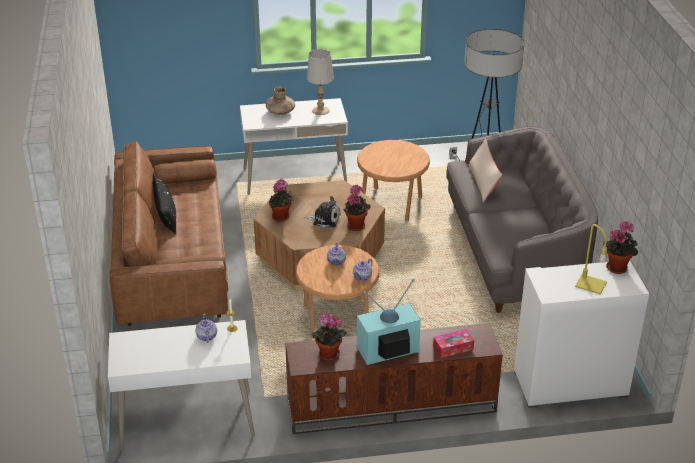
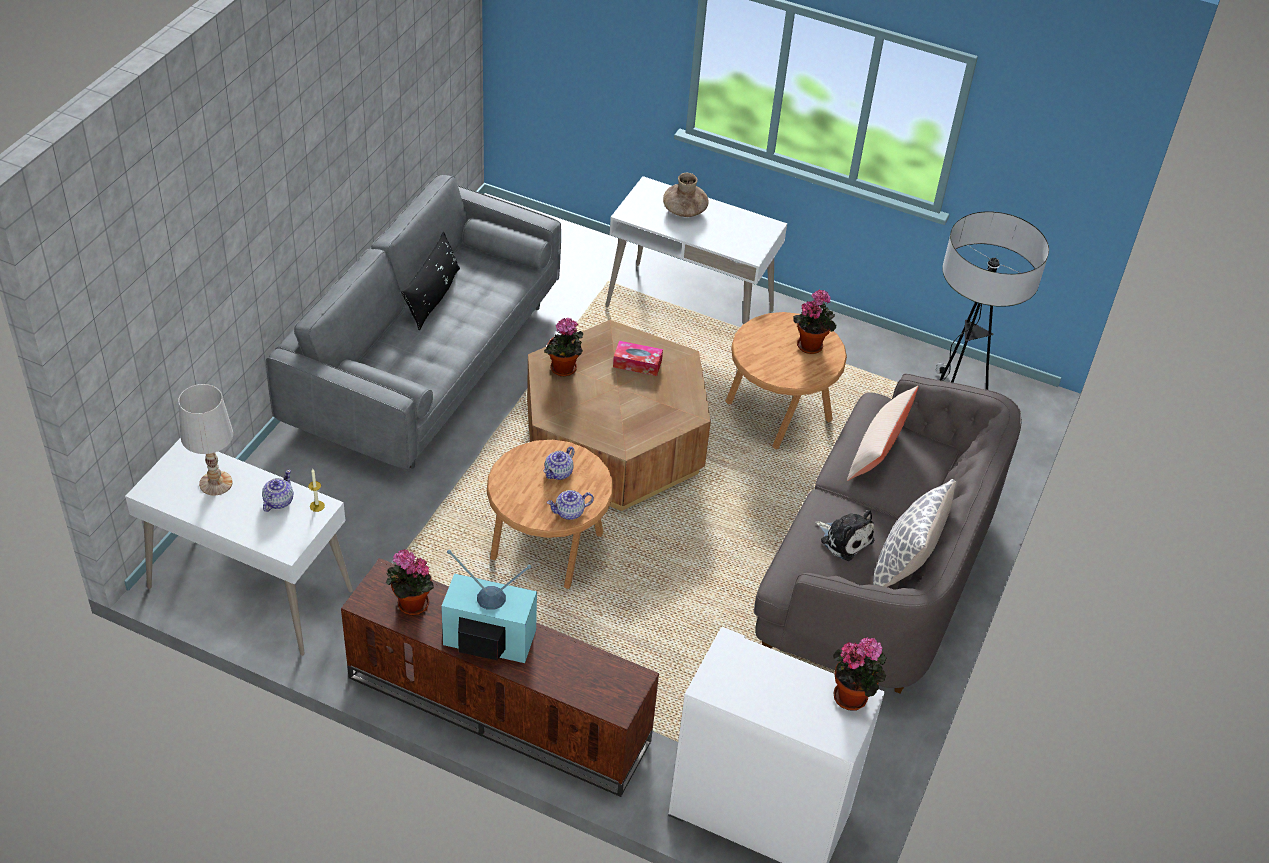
camera: 30 degrees right, 10 degrees up
(172, 264) = (425, 364): brown sofa -> grey sofa
(320, 111) = (739, 232): white table lamp -> white table lamp (215, 483)
(324, 219) = (615, 399): plush toy -> plush toy (844, 539)
(356, 225) = (646, 428): potted plant -> potted plant (811, 344)
(453, 348) = (572, 682): tissue box -> tissue box (637, 363)
(548, 225) = (905, 565): none -> pillow
(590, 284) = (783, 701): yellow table lamp -> none

